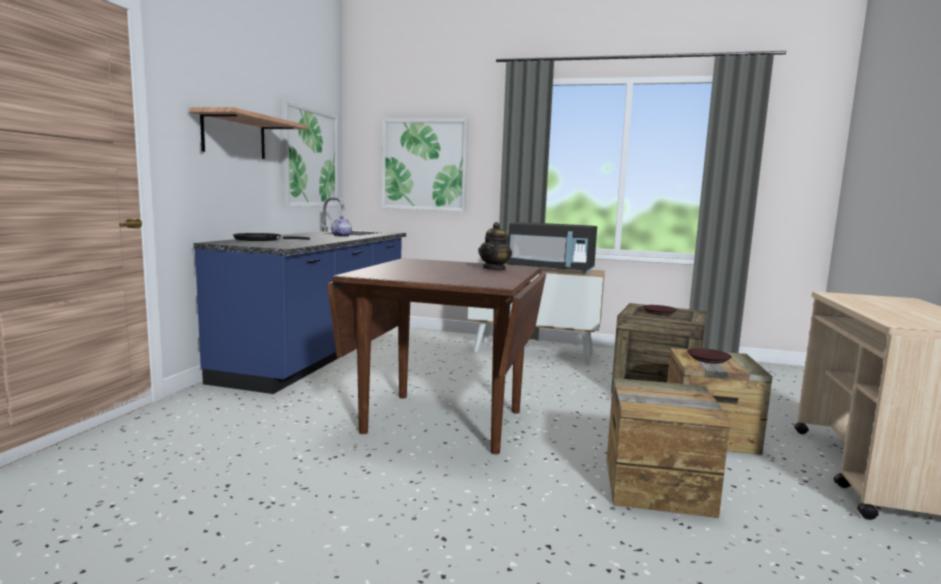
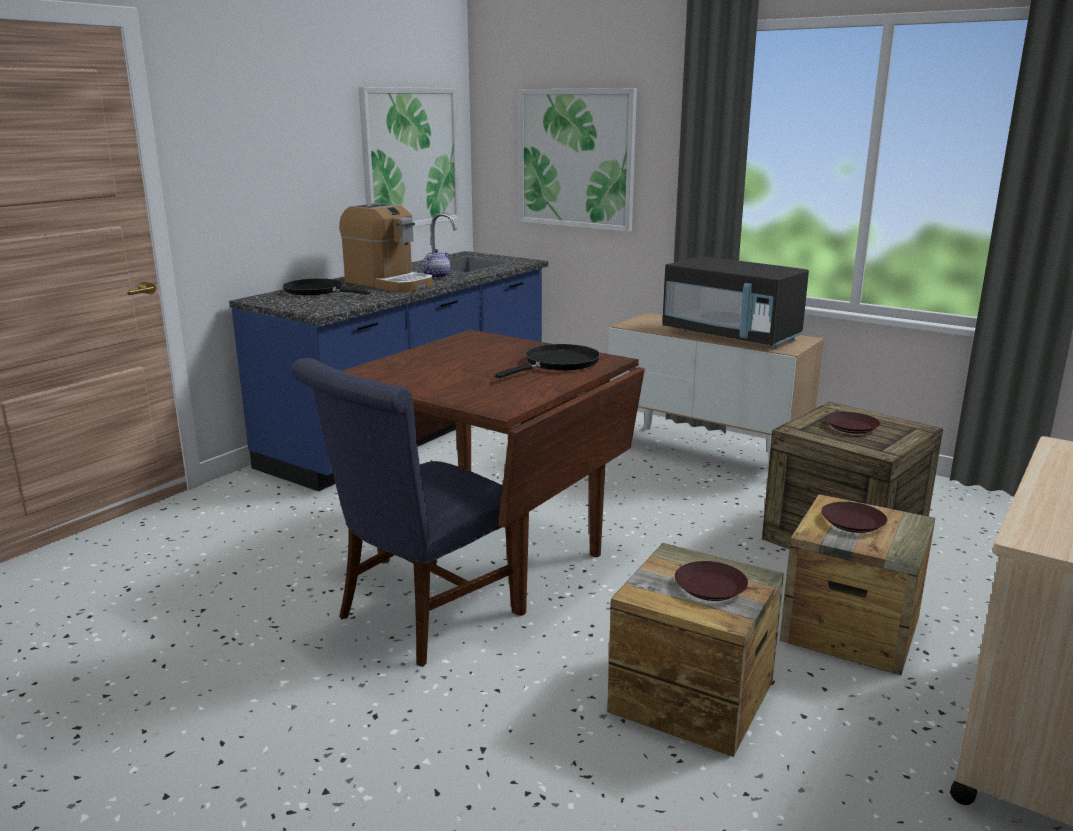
camera: 20 degrees right, 10 degrees up
(234, 136) = (284, 153): shelf -> none
(312, 238) = (389, 283): none -> coffee machine
(423, 465) = (420, 618): none -> blue chair
(494, 269) = (558, 364): teapot -> black frying pan
(674, 397) = (711, 587): none -> brown plate

